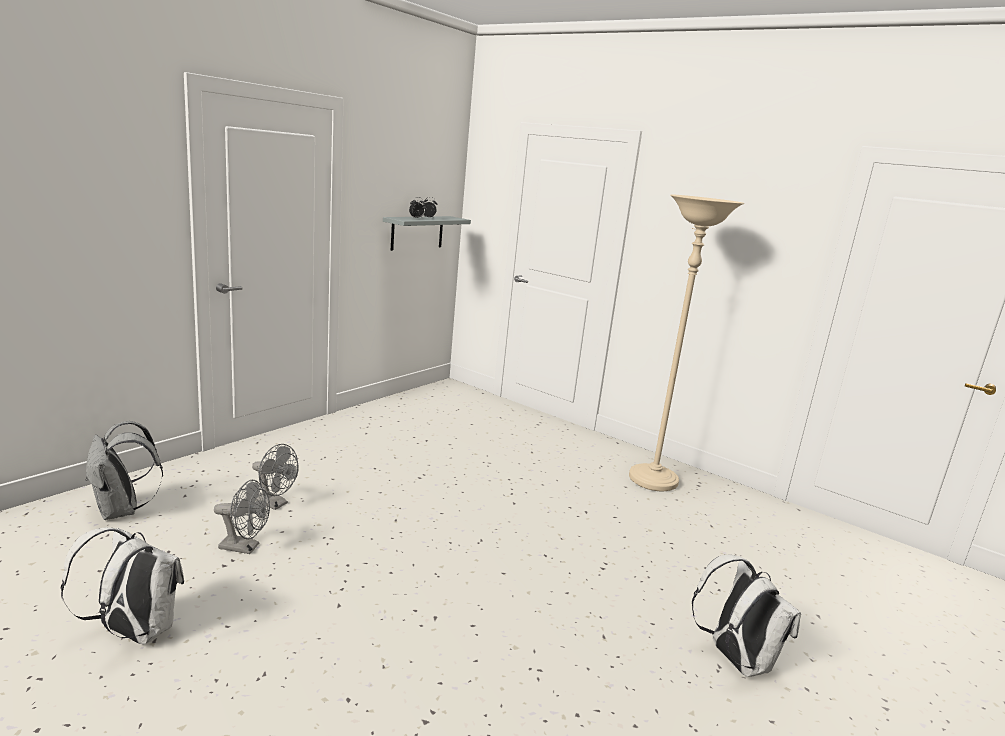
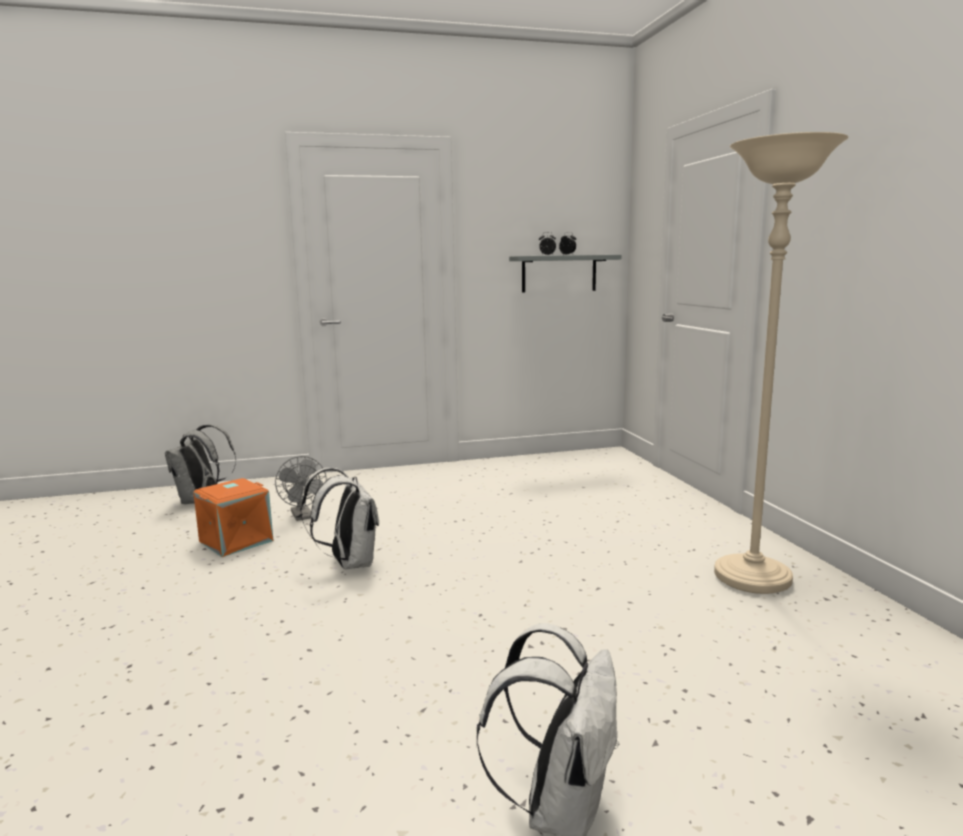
camera: 40 degrees right, 5 degrees down
(134, 632) = (91, 573): white backpack -> white backpack (349, 563)
(245, 547) = (236, 540): grey fan -> orange storage box

